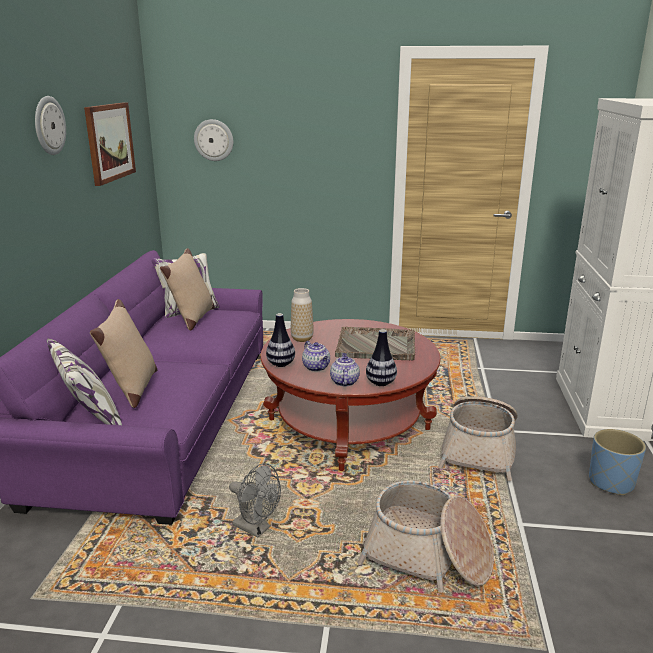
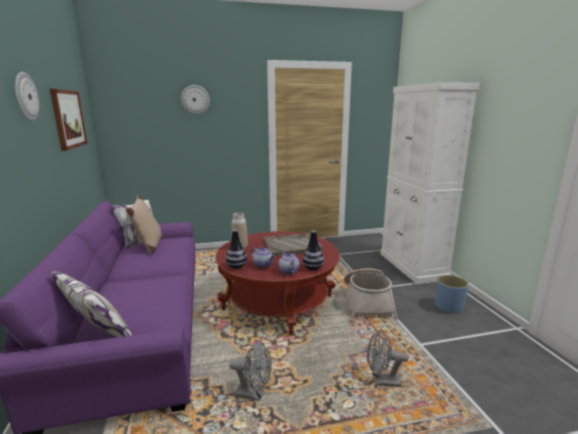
camera: 20 degrees left, 5 degrees down
(132, 389) = (127, 304): beige pillow -> none
(214, 140) = (143, 121): wall clock -> wall clock (195, 99)
(428, 556) = (381, 381): basket -> grey fan

